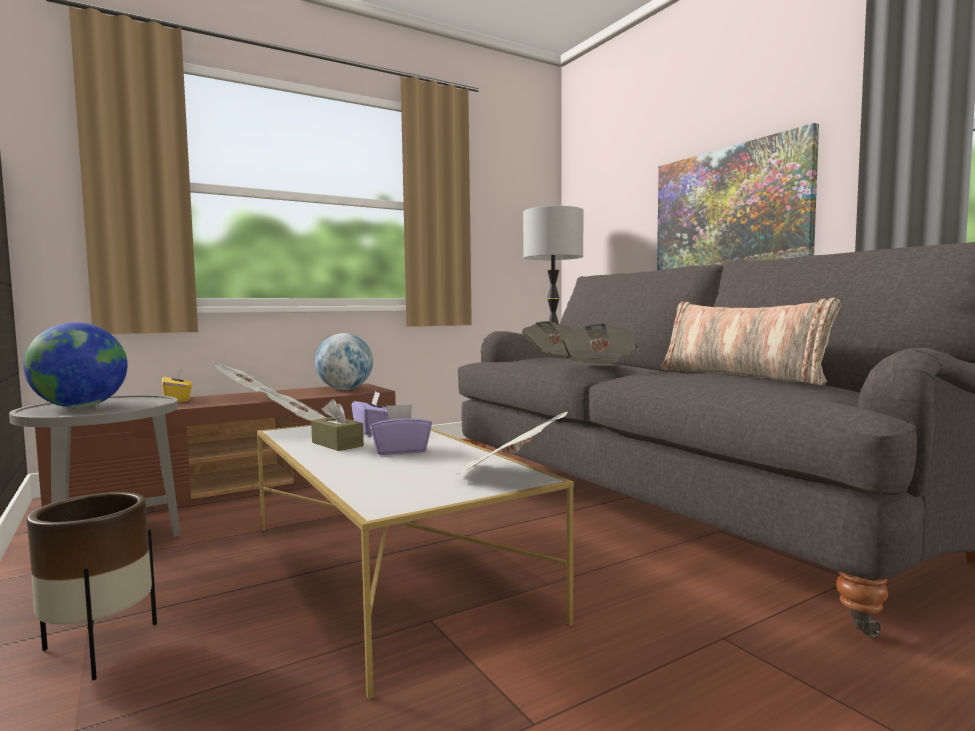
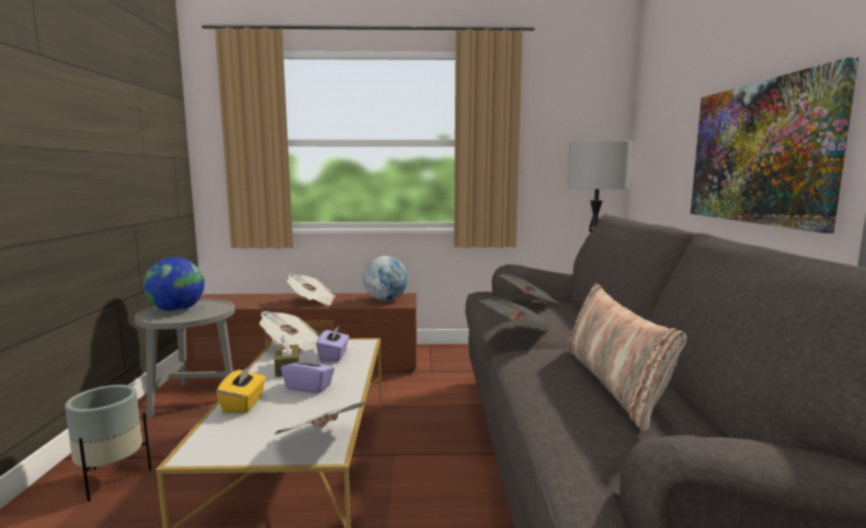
camera: 30 degrees right, 5 degrees up
(99, 649) = (112, 479): brown planter -> grey planter
(178, 400) = (272, 297): yellow tissue box -> yellow tissue box (244, 404)

